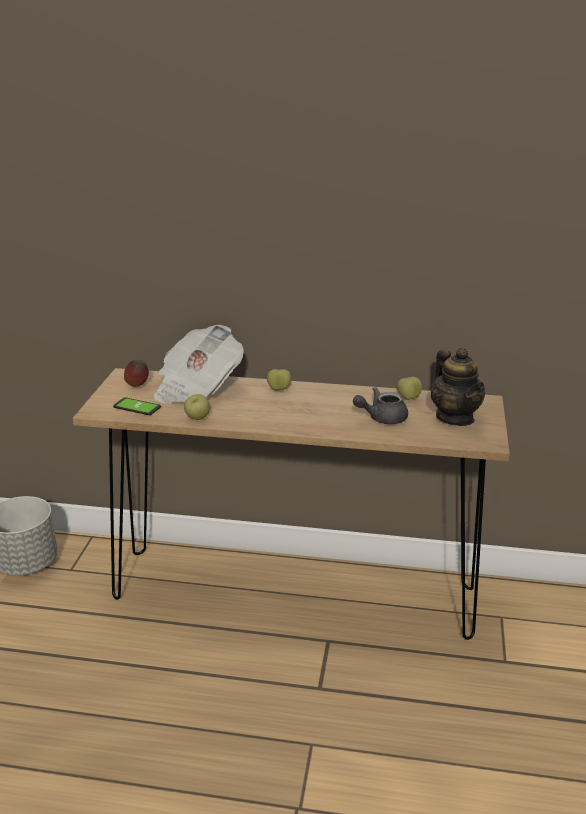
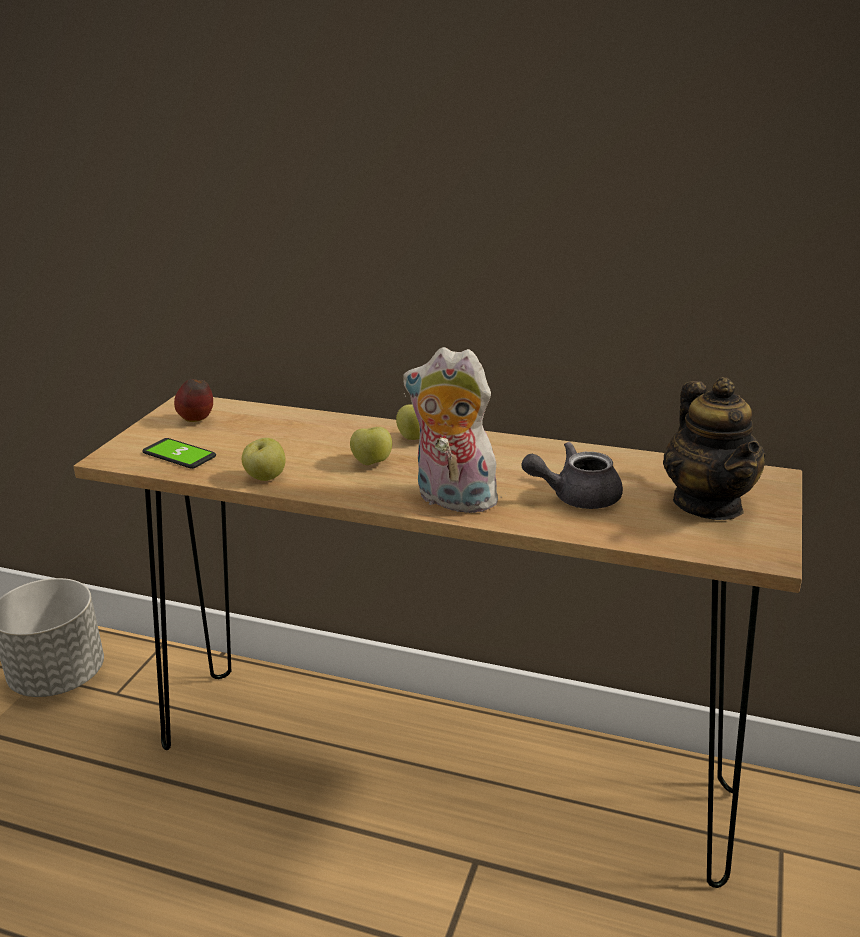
camera: 10 degrees right, 0 degrees up
(197, 388) = (286, 429): newspaper -> none
(312, 424) = (452, 500): none -> plush toy
(408, 398) = (632, 465): apple -> apple (372, 463)

